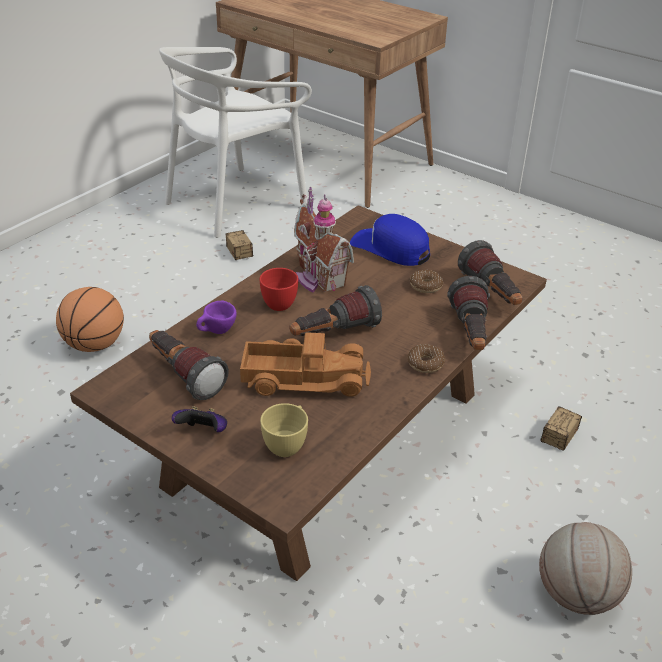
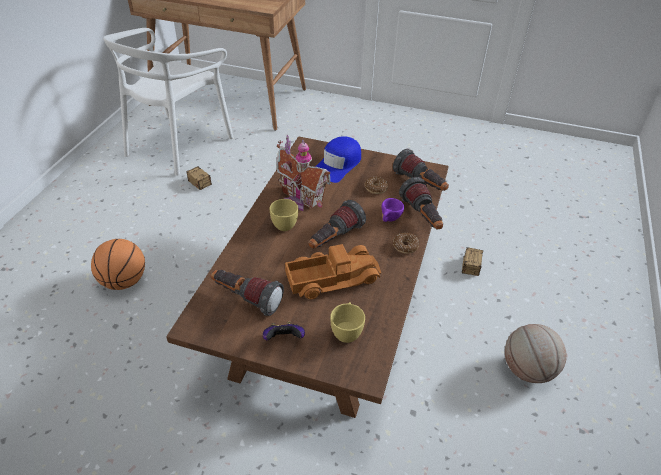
camera: 20 degrees left, 5 degrees up
(217, 332) = (251, 258): purple cup -> purple cup (389, 220)
(280, 302) = (284, 223): red cup -> yellow cup
(390, 248) = (338, 165): blue cap -> blue cap turned 75 degrees counterclockwise

